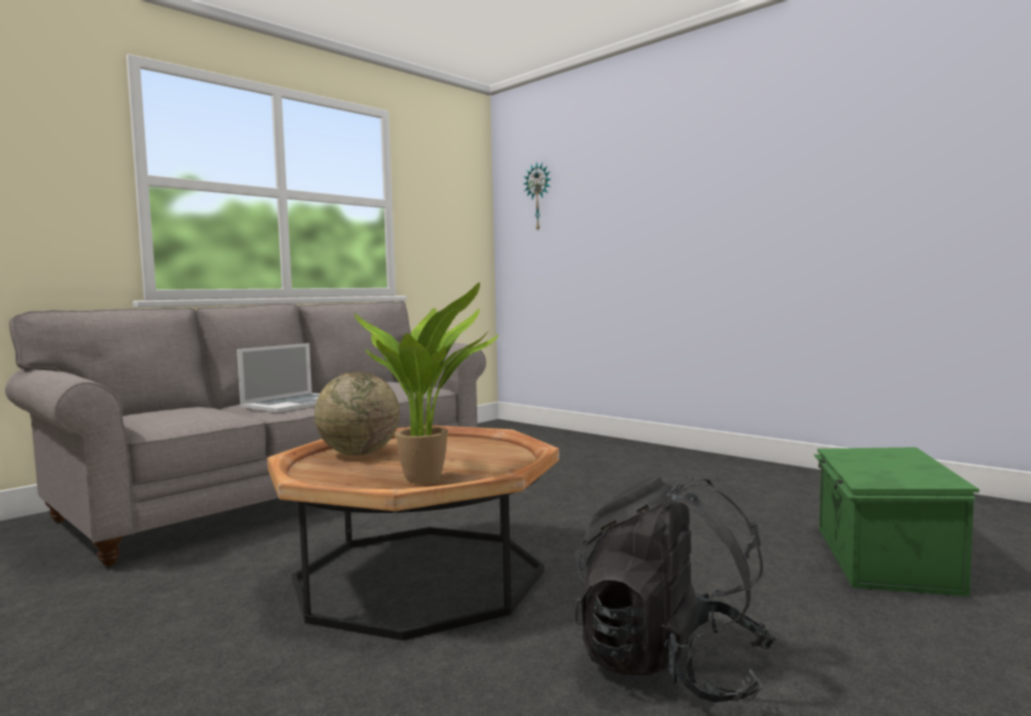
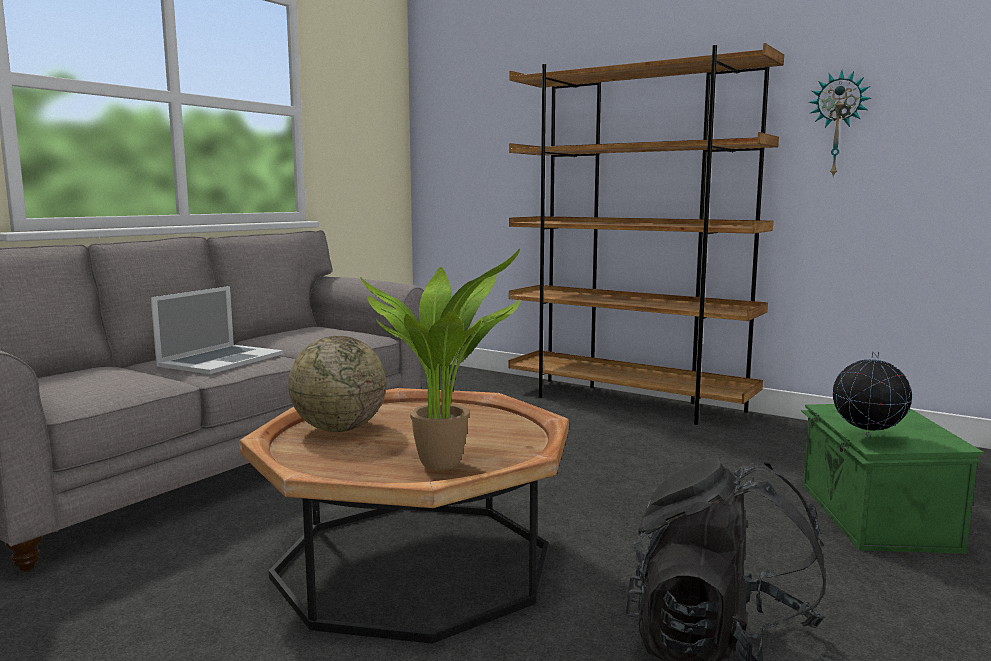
camera: 10 degrees left, 5 degrees up
(539, 197) = (467, 108): wall clock -> wall clock (838, 124)
(677, 456) = (628, 402): none -> brown bookcase
(861, 476) = (867, 438): none -> globe

